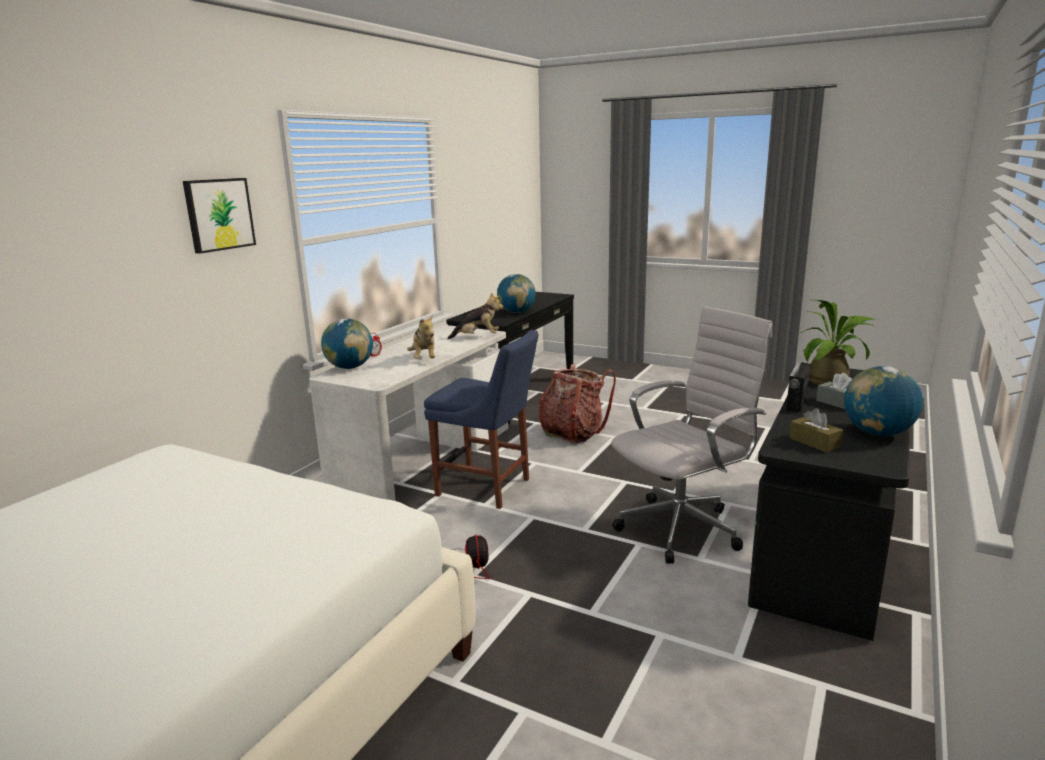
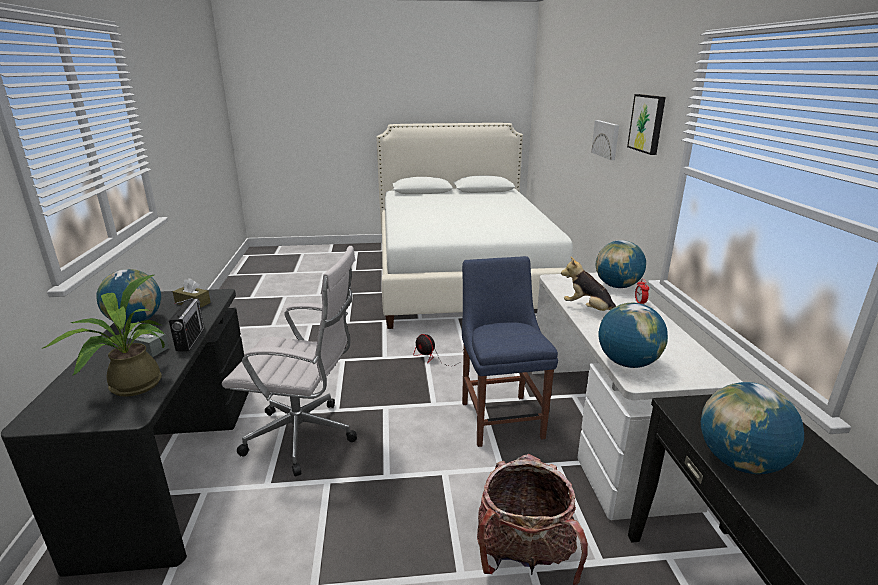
camera: 145 degrees right, 5 degrees up
(107, 267) = (606, 139): none -> picture
(477, 337) = (627, 363): plush toy -> globe
(487, 488) = (500, 417): blue chair -> blue chair turned 90 degrees clockwise
(683, 527) = (305, 437): white office chair -> white office chair turned 105 degrees counterclockwise

